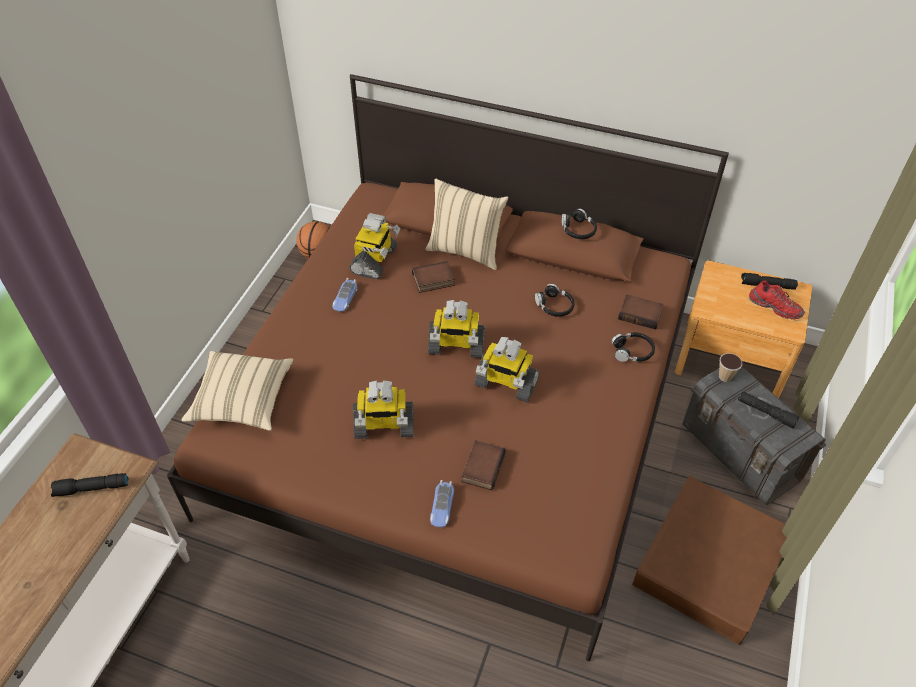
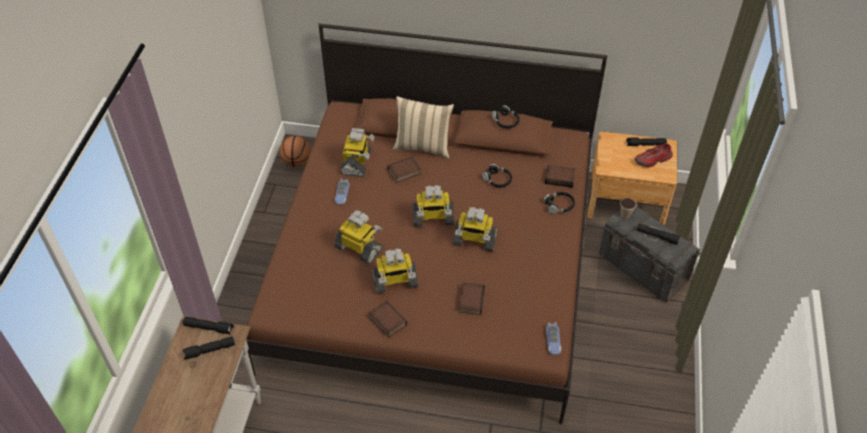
camera: 10 degrees left, 0 degrees up
(102, 455) = (209, 327): none -> black flashlight
(242, 400) = (287, 279): beige pillow -> none
(348, 373) = (359, 248): none -> toy robot
(359, 480) = (386, 321): none -> book
(442, 507) = (449, 330): toy car -> toy car (553, 341)
(709, 563) = (633, 347): brown storage box -> none
(774, 307) = (652, 160): red shoe -> red shoe turned 135 degrees clockwise

